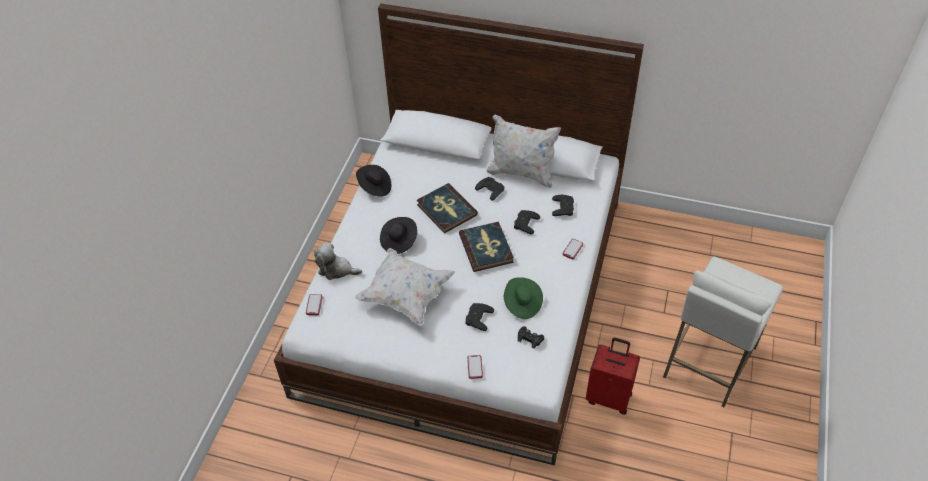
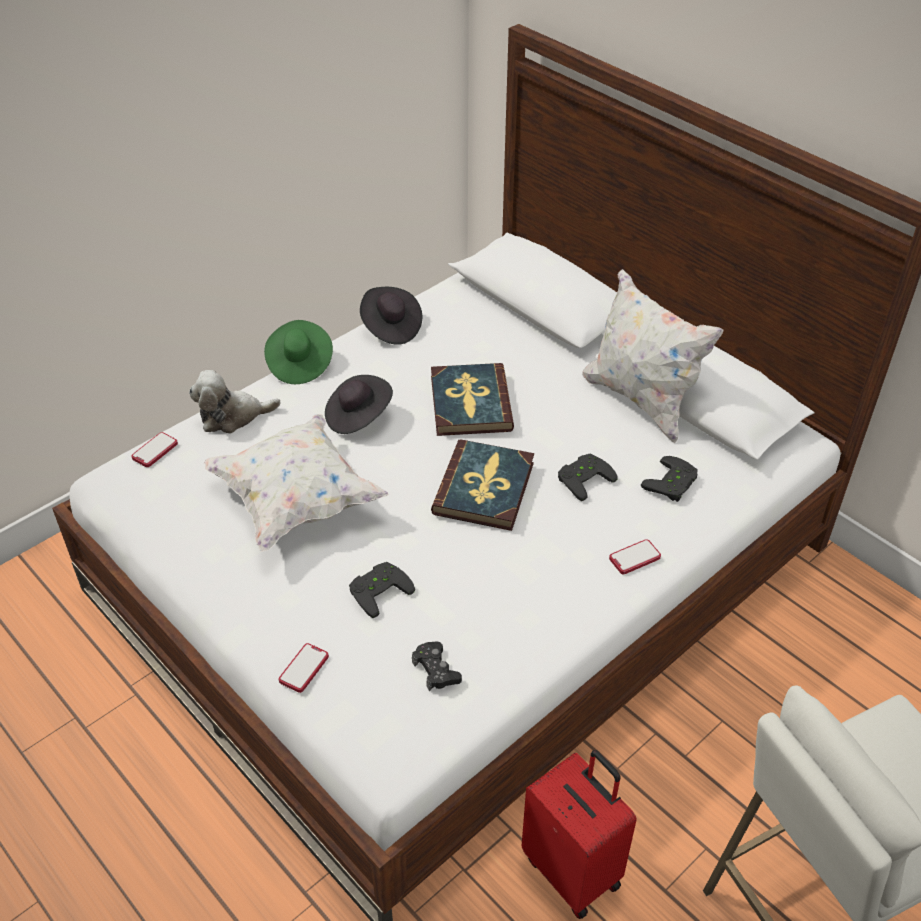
camera: 30 degrees right, 5 degrees down
(336, 269) = (232, 416): plush toy -> plush toy turned 60 degrees counterclockwise
(491, 189) = (570, 403): black game controller -> none
(522, 304) = (471, 605): green hat -> green hat (299, 364)

